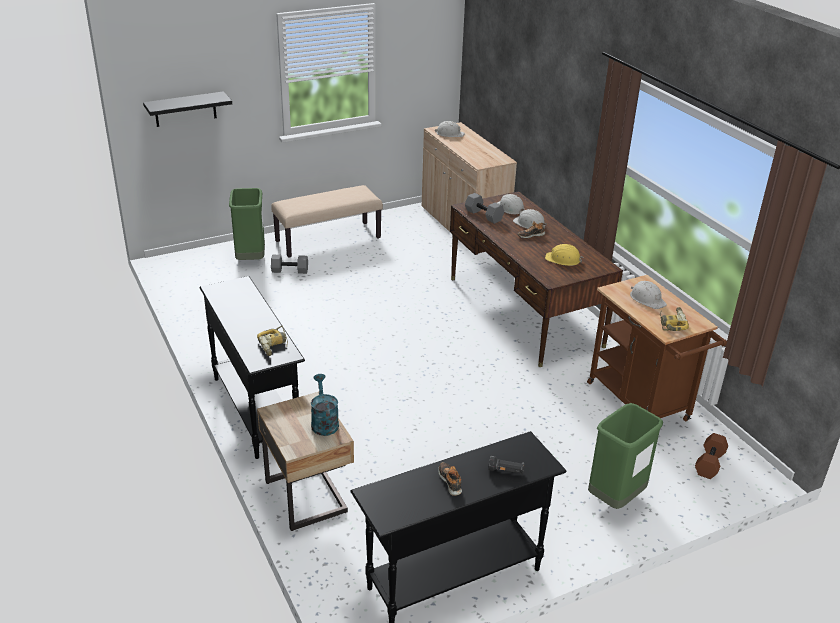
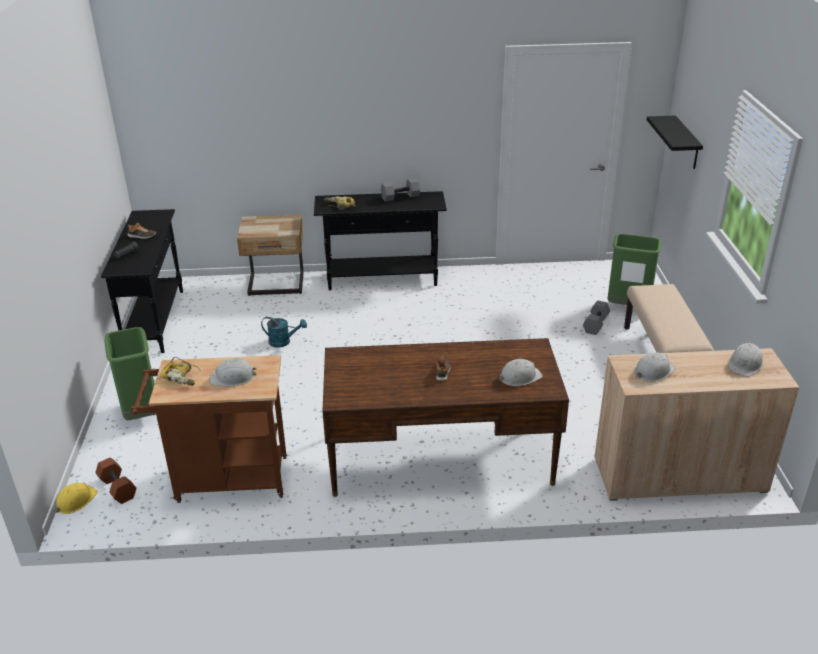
camera: 115 degrees right, 0 degrees up
(324, 422) = (265, 231): turquoise watering can -> turquoise watering can (283, 342)
(483, 215) = (509, 352): grey dumbbell -> grey dumbbell (400, 196)
(529, 224) = (471, 379): white hard hat -> white hard hat (653, 371)
(563, 259) = (374, 376): yellow hard hat -> yellow hard hat (75, 501)

